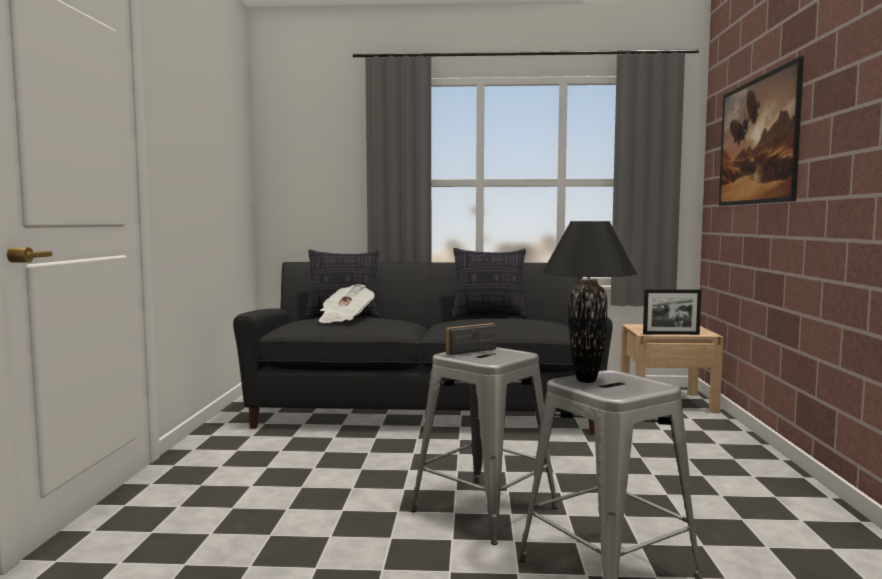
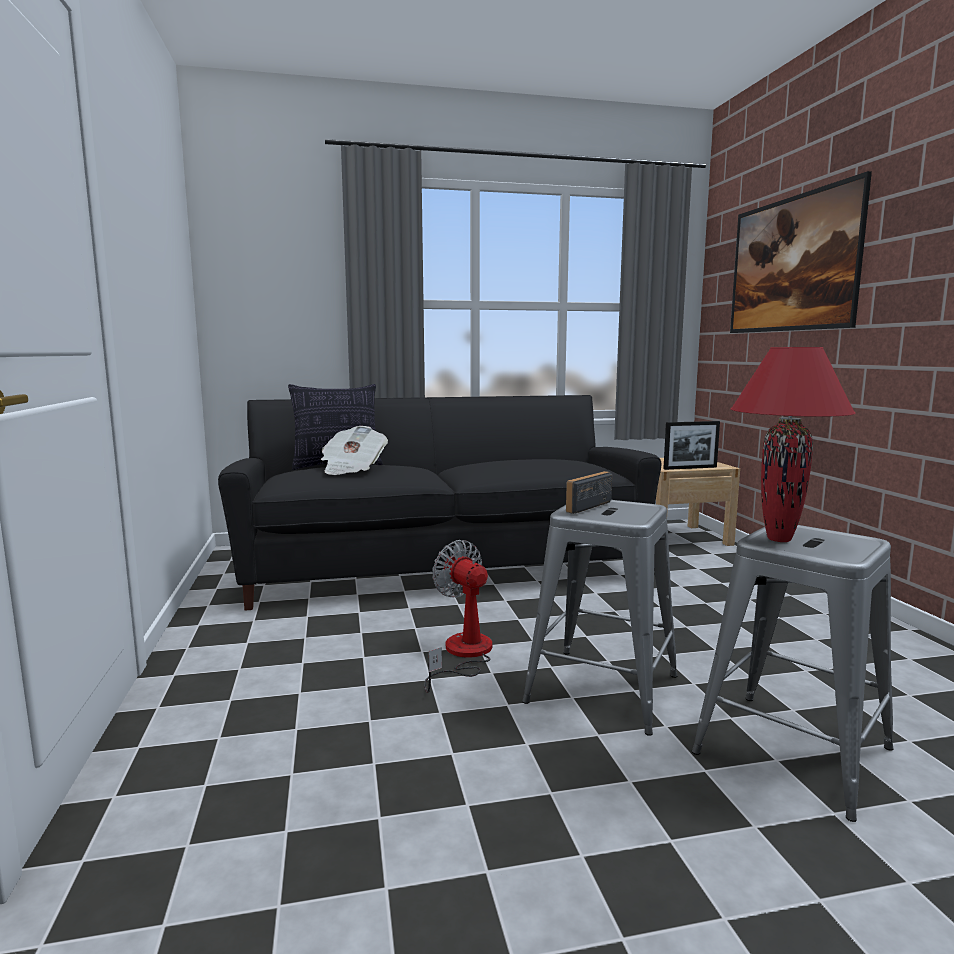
camera: 15 degrees left, 5 degrees up
(391, 474) = (463, 655): none -> fan
(489, 317) = (507, 458): pillow -> none
(585, 380) = (778, 539): black table lamp -> red table lamp

